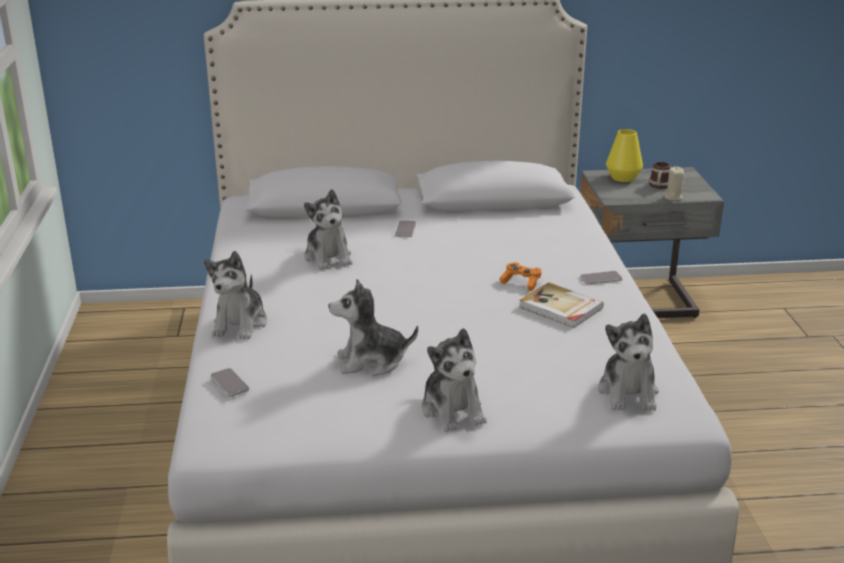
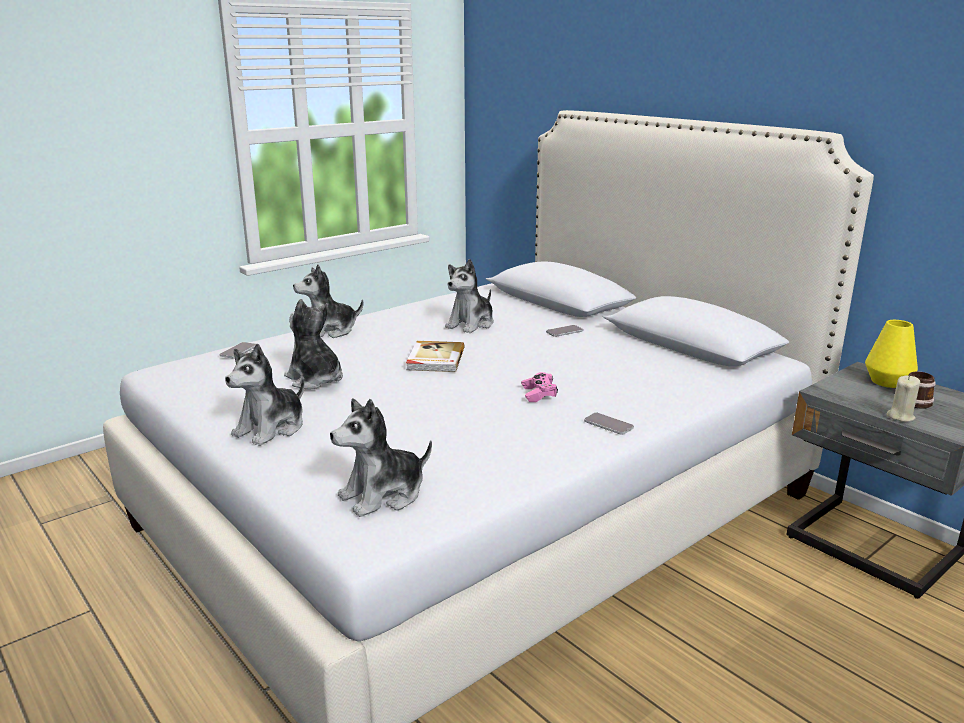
camera: 55 degrees right, 5 degrees down
(521, 282) = (539, 394): orange game controller -> pink game controller
(560, 308) = (514, 422): book -> book (434, 359)

